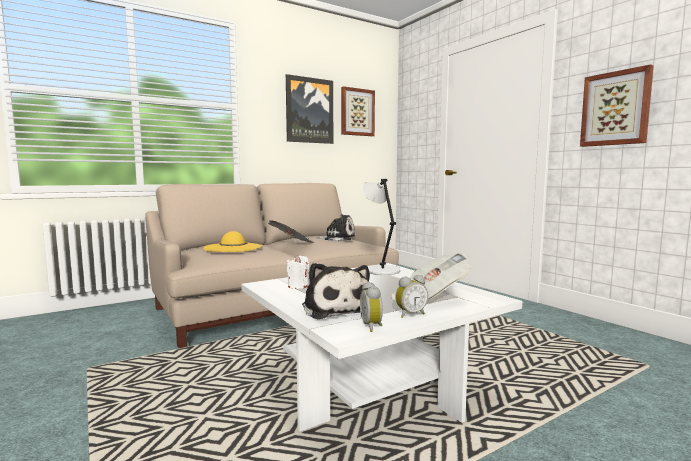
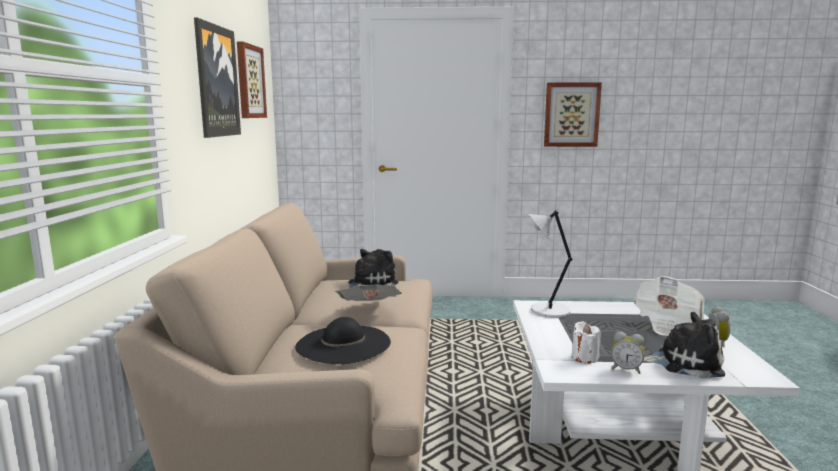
camera: 55 degrees left, 5 degrees up
(232, 247) = (343, 344): yellow hat -> black hat
(372, 326) = (745, 362): alarm clock -> alarm clock (626, 369)

